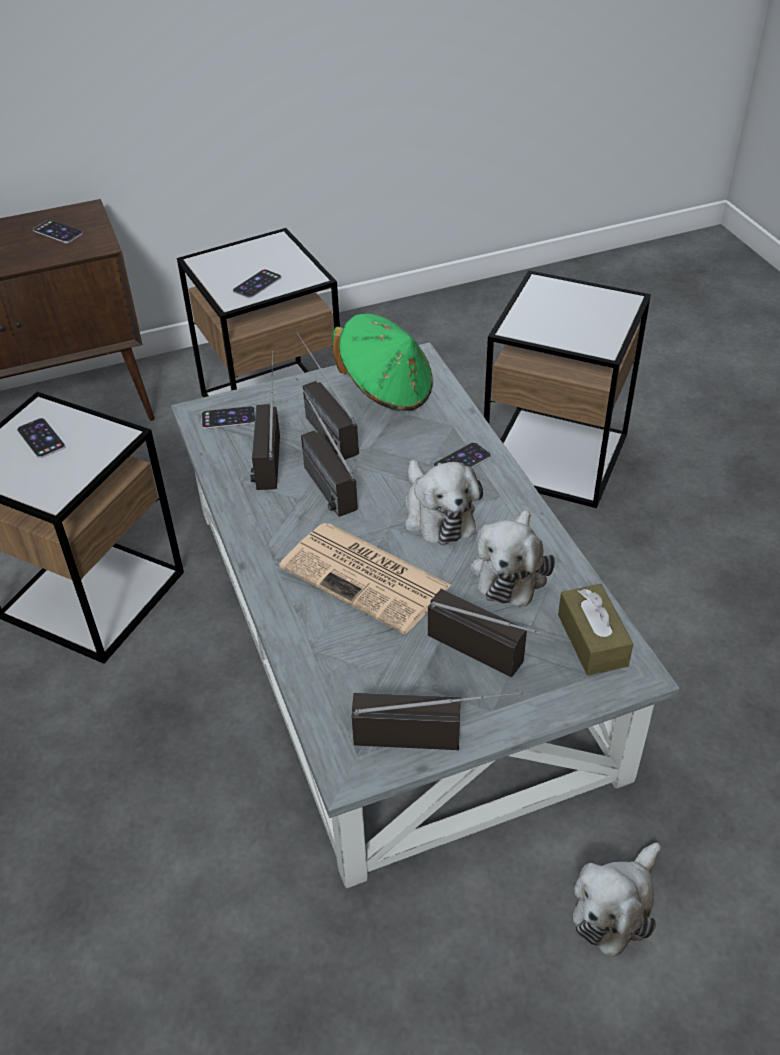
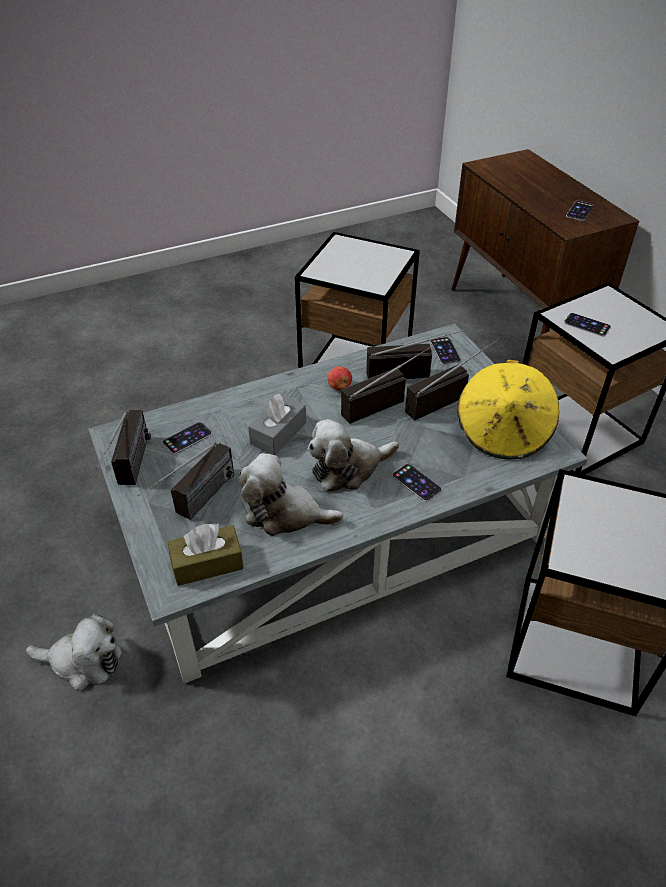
camera: 85 degrees right, 0 degrees up
(41, 438) = (371, 259): phone -> phone (187, 438)
(281, 516) = (339, 386): none -> apple
(367, 577) = (278, 433): newspaper -> grey tissue box
(386, 390) = (503, 432): green hat -> yellow hat
(615, 906) = (83, 662): plush toy -> plush toy turned 150 degrees clockwise

